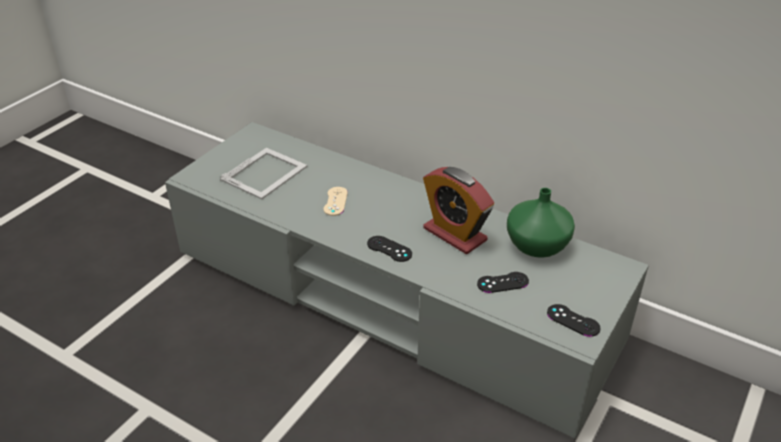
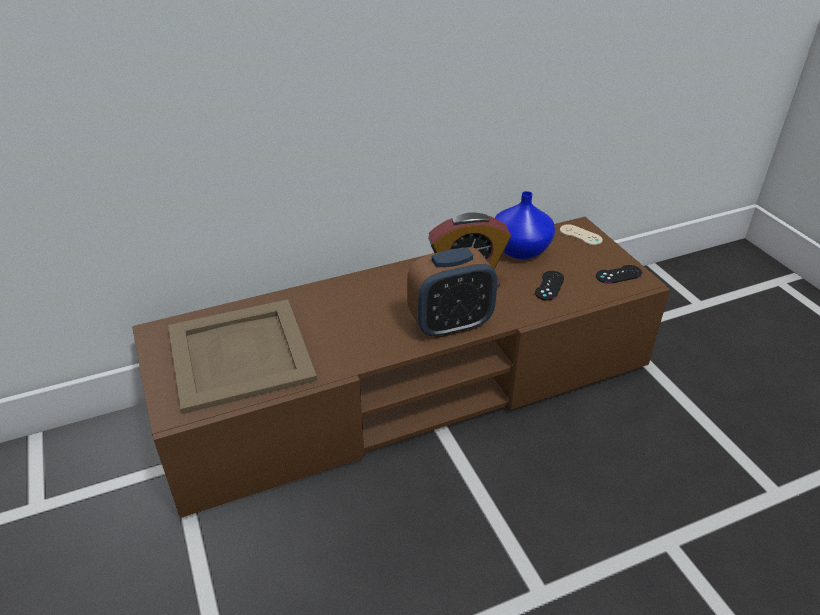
camera: 55 degrees left, 0 degrees up
(265, 173) = (241, 353): picture frame -> beige tray
(335, 201) = (345, 326): beige game controller -> beige game controller (580, 235)
(389, 249) = (450, 324): black game controller -> alarm clock
(390, 296) = (410, 388): grey tv stand -> brown tv stand
(536, 245) = (519, 250): green vase -> blue vase

